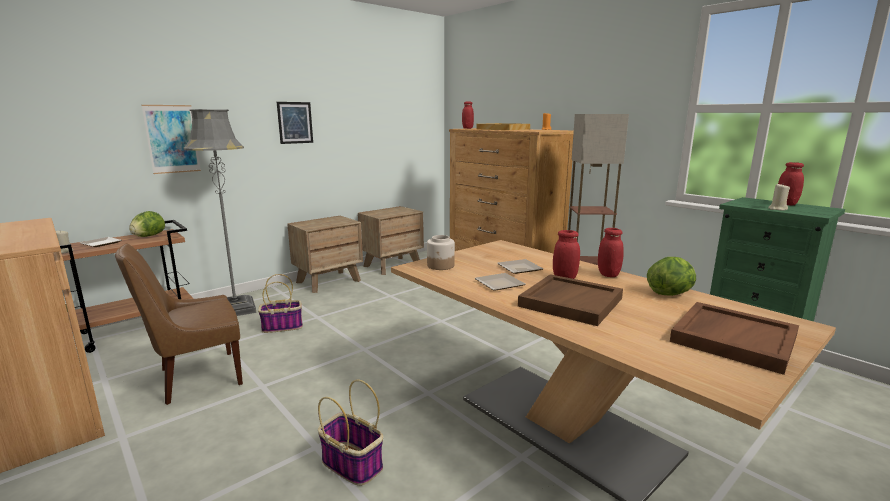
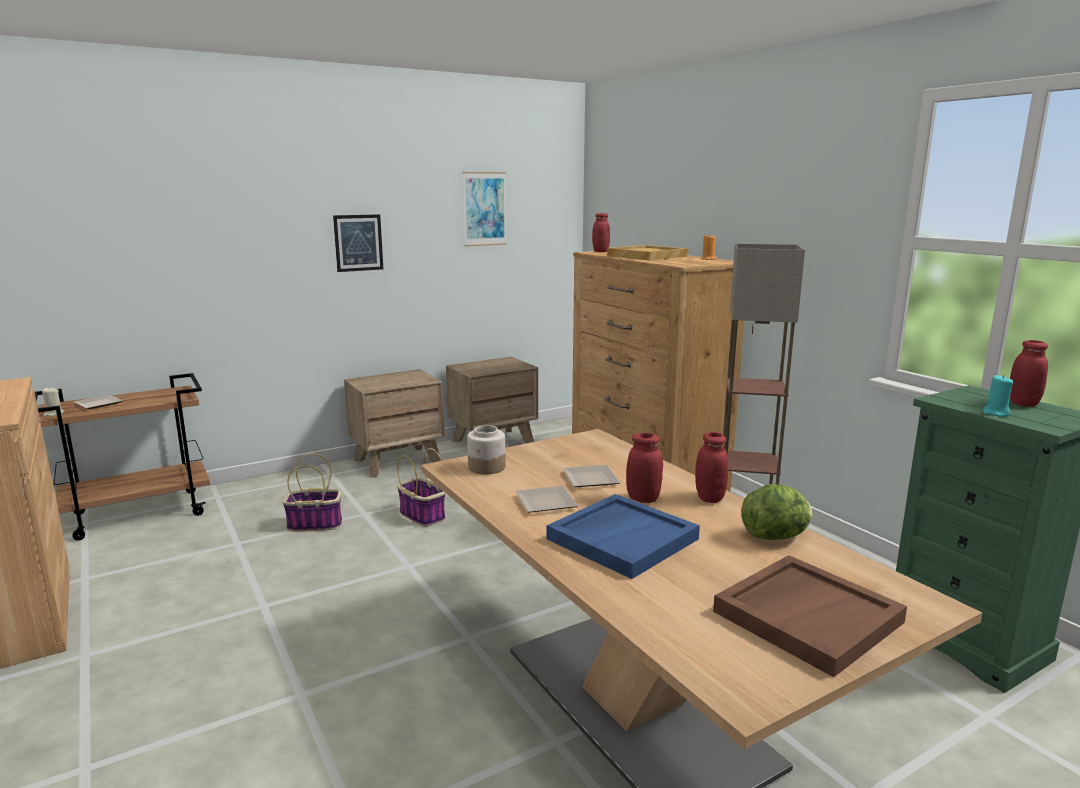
camera: 10 degrees right, 0 degrees up
(148, 236) = (157, 395): lettuce -> none
(172, 139) = (193, 269): picture -> picture (485, 209)
(197, 378) = (189, 586): brown chair -> none
(236, 309) = (265, 494): grey floor lamp -> none
(351, 464) = (334, 722): basket -> basket (421, 515)
(570, 302) = (622, 538): brown tray -> blue tray
(777, 209) = (995, 413): beige candle -> turquoise candle

